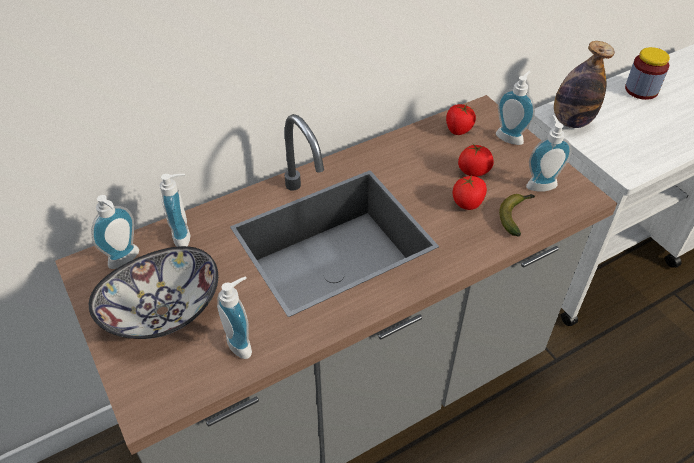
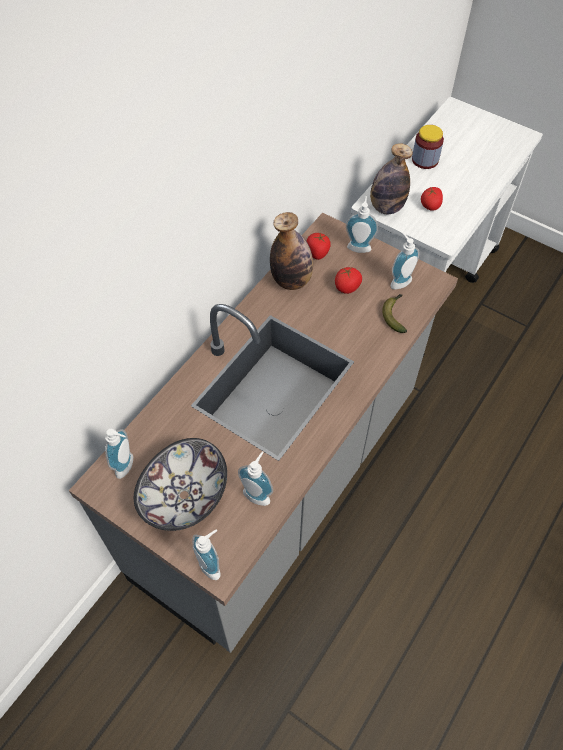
camera: 25 degrees left, 10 degrees up
(185, 236) = (161, 428): soap dispenser -> soap dispenser (212, 564)
(414, 146) = (291, 280): none -> bottle
(467, 203) = (356, 317): tomato -> tomato (430, 206)

